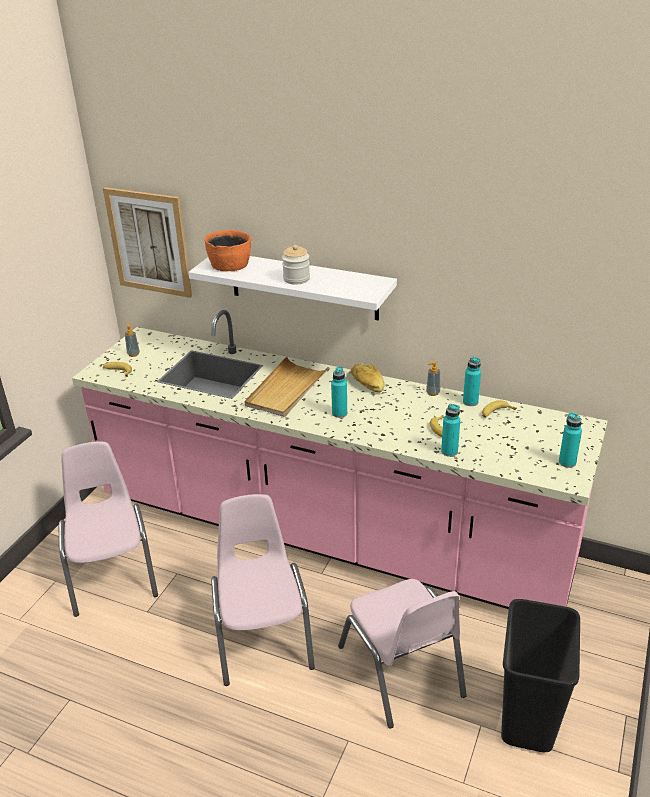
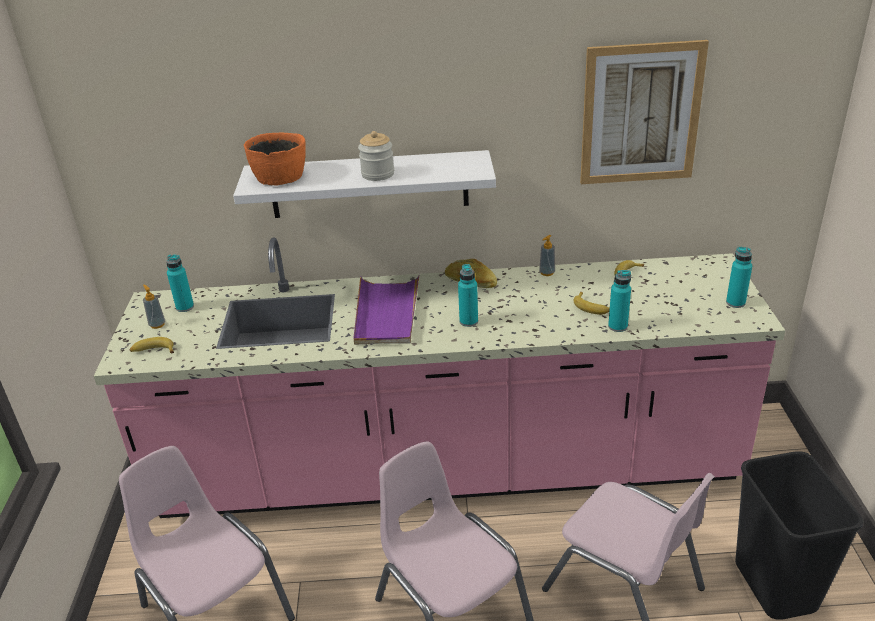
camera: 25 degrees left, 0 degrees up
(149, 242) = (142, 175): picture -> picture (640, 114)
(286, 390) = (386, 313): beige tray -> purple tray
(470, 402) = (592, 271): turquoise bottle -> turquoise bottle (185, 307)

